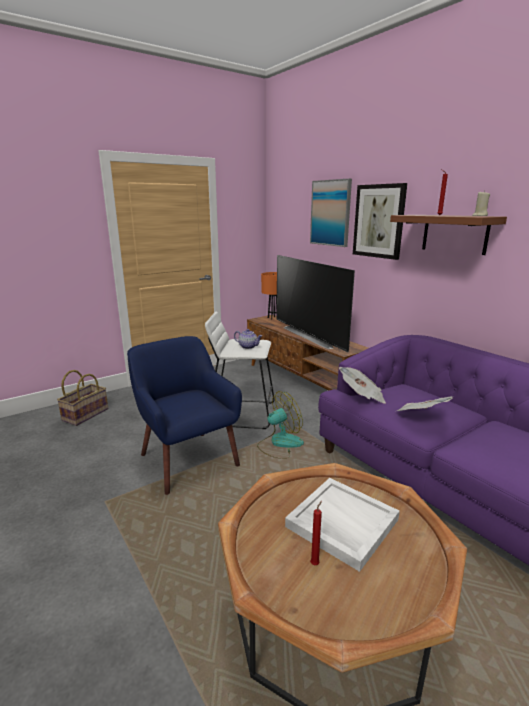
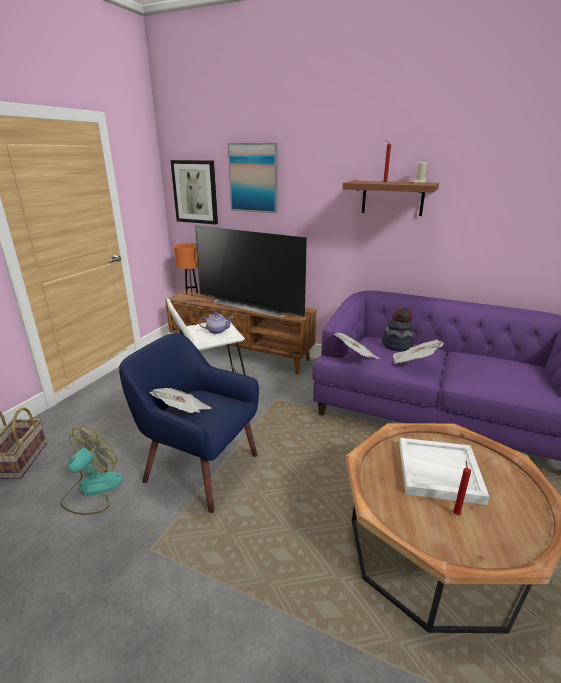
camera: 30 degrees left, 5 degrees up
(172, 401) = (183, 412): none -> newspaper
(280, 444) = (274, 421): fan -> fan (92, 490)
(379, 221) = (313, 186): picture -> picture (195, 192)
(422, 397) = (397, 345): none -> hat

